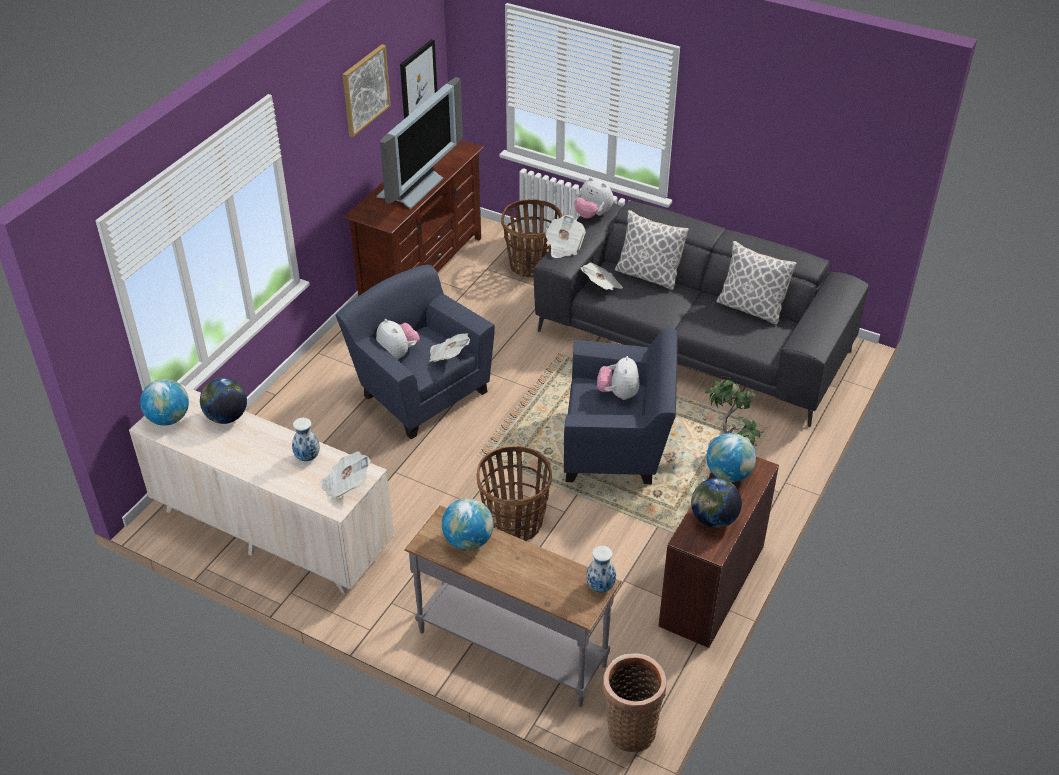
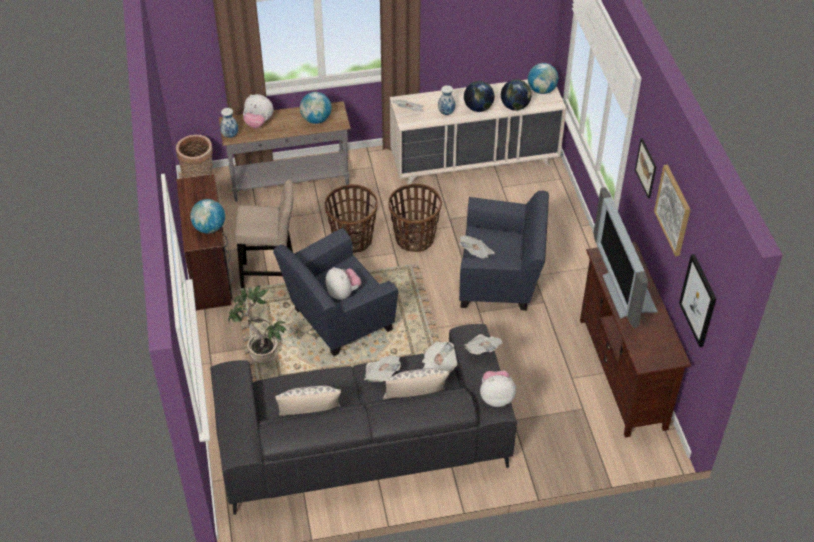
camera: 140 degrees right, 5 degrees up
(318, 141) = (646, 168): none -> picture
(398, 353) = (509, 238): plush toy -> plush toy (258, 123)
(531, 265) = (555, 436): basket -> basket (414, 238)
(644, 536) = (271, 275): none -> beige stool
(655, 308) = (381, 374): none -> newspaper
(713, 519) = (198, 198): globe -> globe (478, 108)

